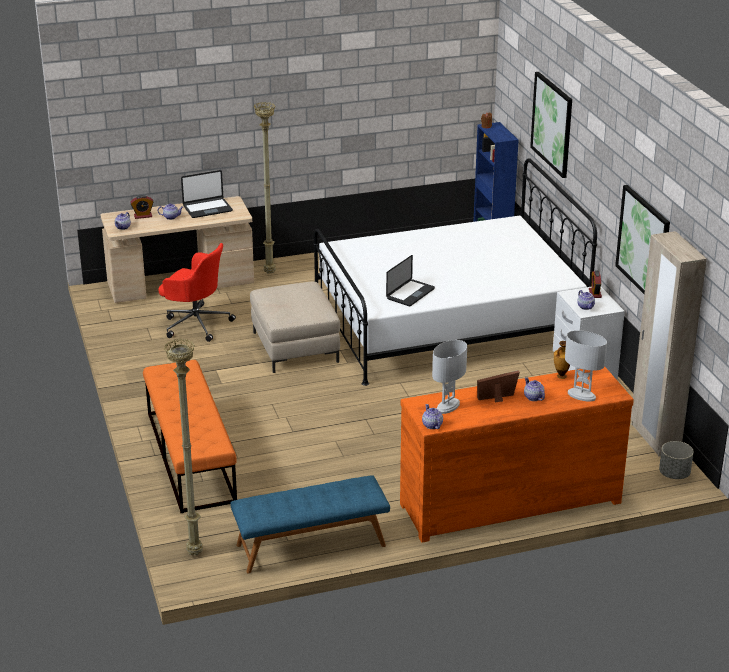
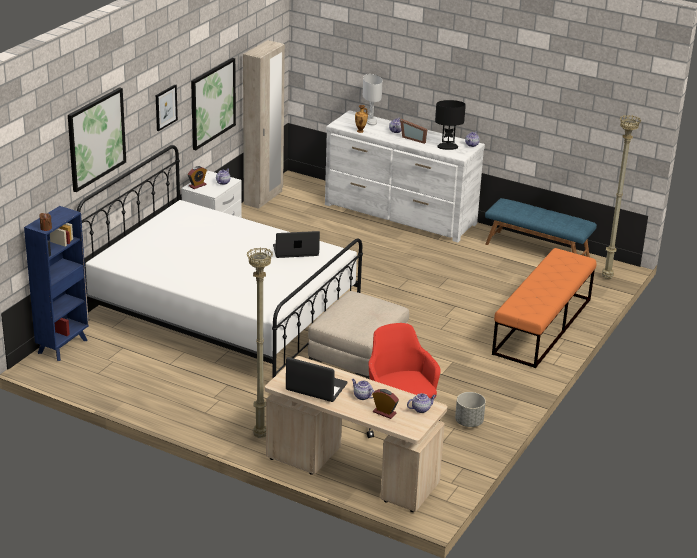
camera: 135 degrees left, 0 degrees up
(448, 406) = (447, 147): white table lamp -> black table lamp
(509, 502) = (400, 214): orange dresser -> white dresser
(603, 178) = (165, 107): none -> picture
(674, 474) = (293, 183): grey planter -> grey planter (469, 422)

